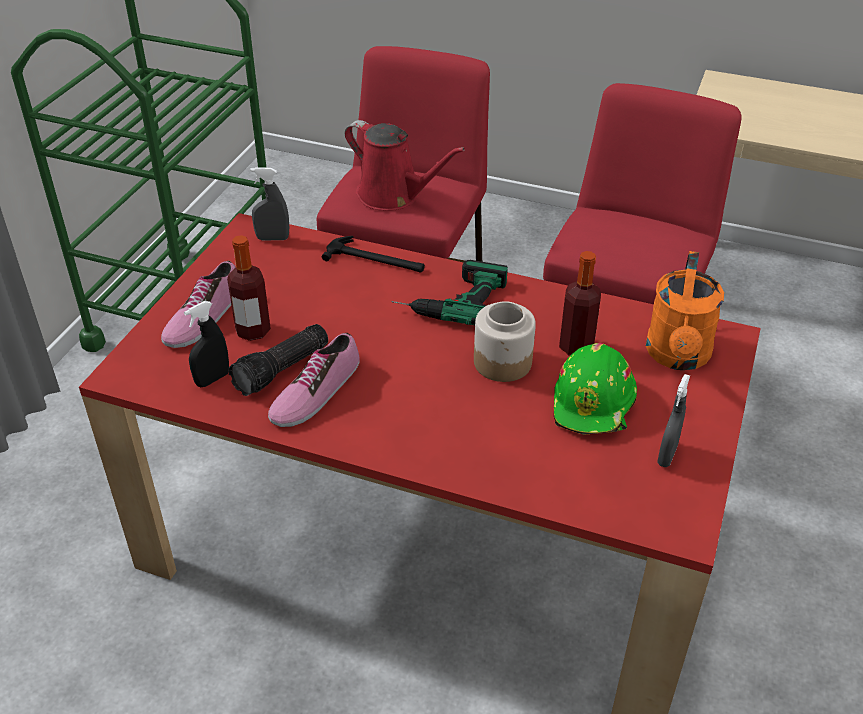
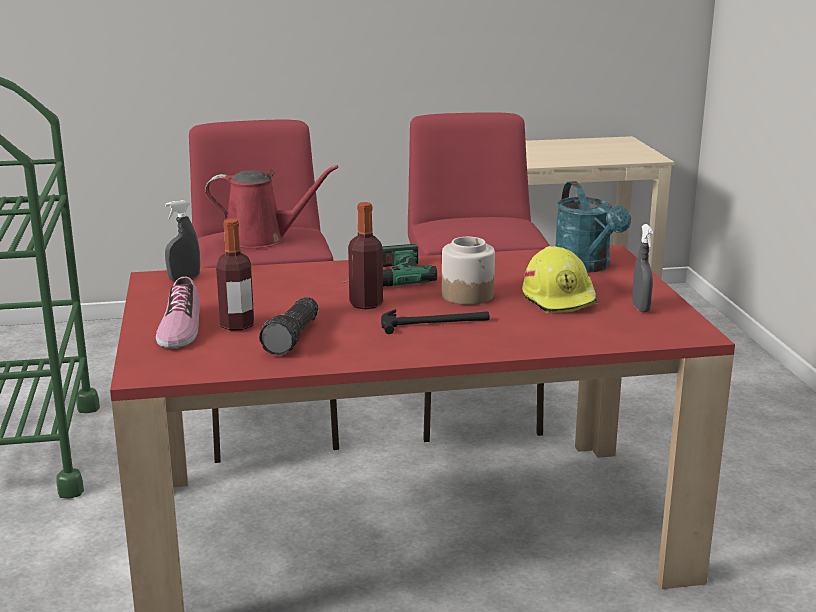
camera: 30 degrees left, 20 degrees down
(212, 379) = (237, 356): black spray bottle -> none
(315, 392) = (338, 341): shoe -> none
(376, 260) = (293, 271): hammer -> hammer (435, 322)
(576, 347) = (510, 277): bottle -> bottle (366, 304)
(594, 404) = (560, 298): green hard hat -> yellow hard hat
(678, 357) = (587, 266): orange watering can -> turquoise watering can

